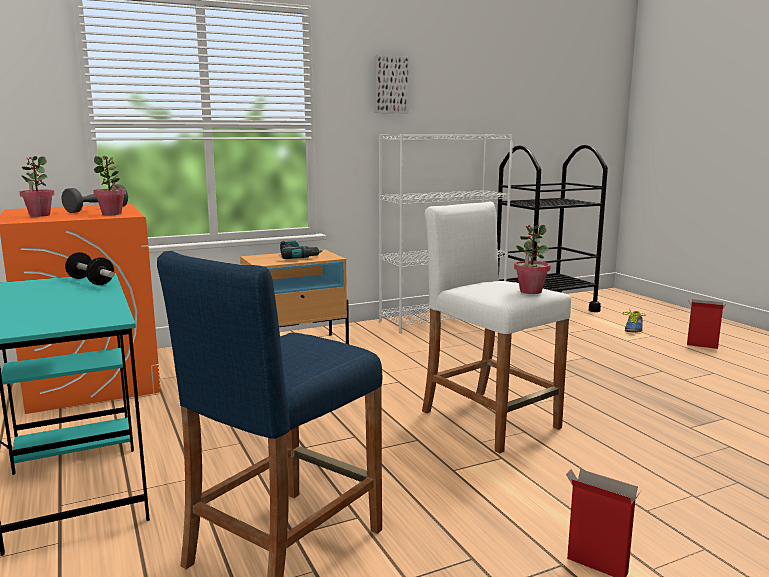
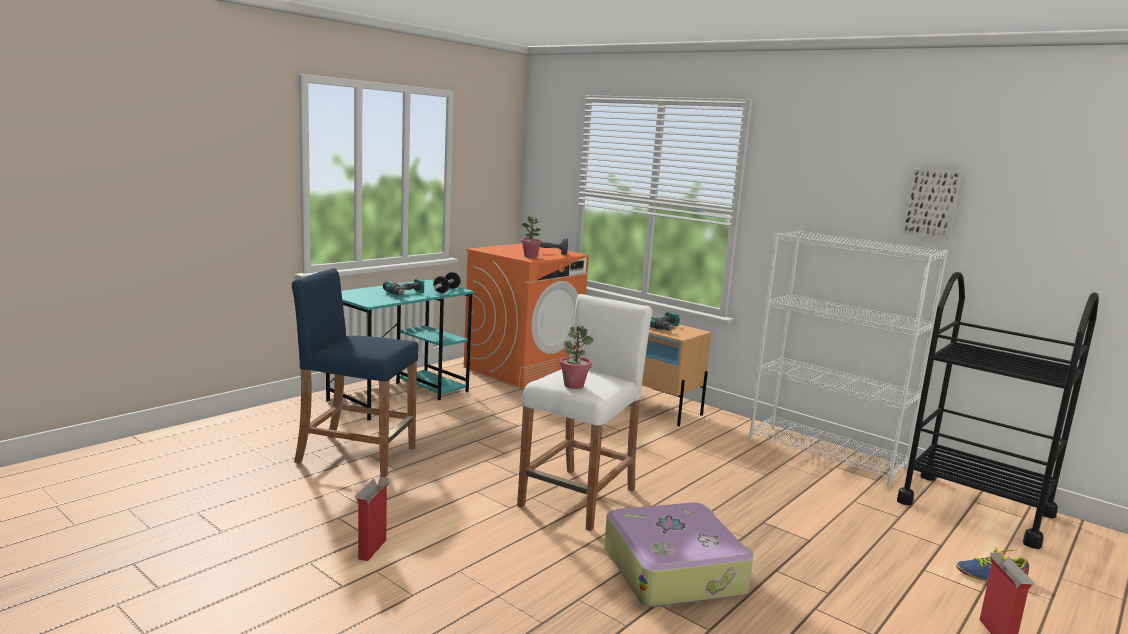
camera: 65 degrees right, 0 degrees up
(39, 215) = (506, 249): potted plant -> none
(77, 299) = (406, 294): none -> power drill
(390, 85) = (826, 179): picture -> picture (932, 203)
(634, 409) = (674, 570): none -> suitcase

